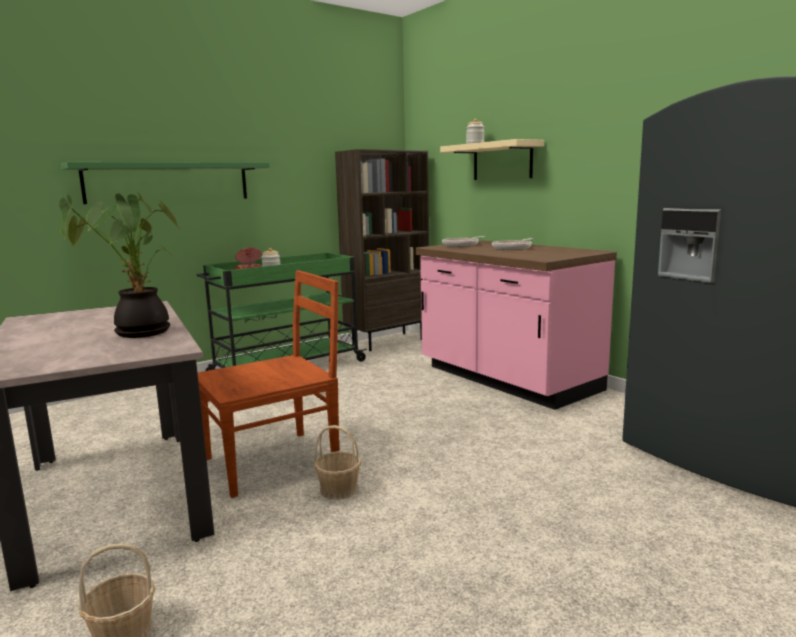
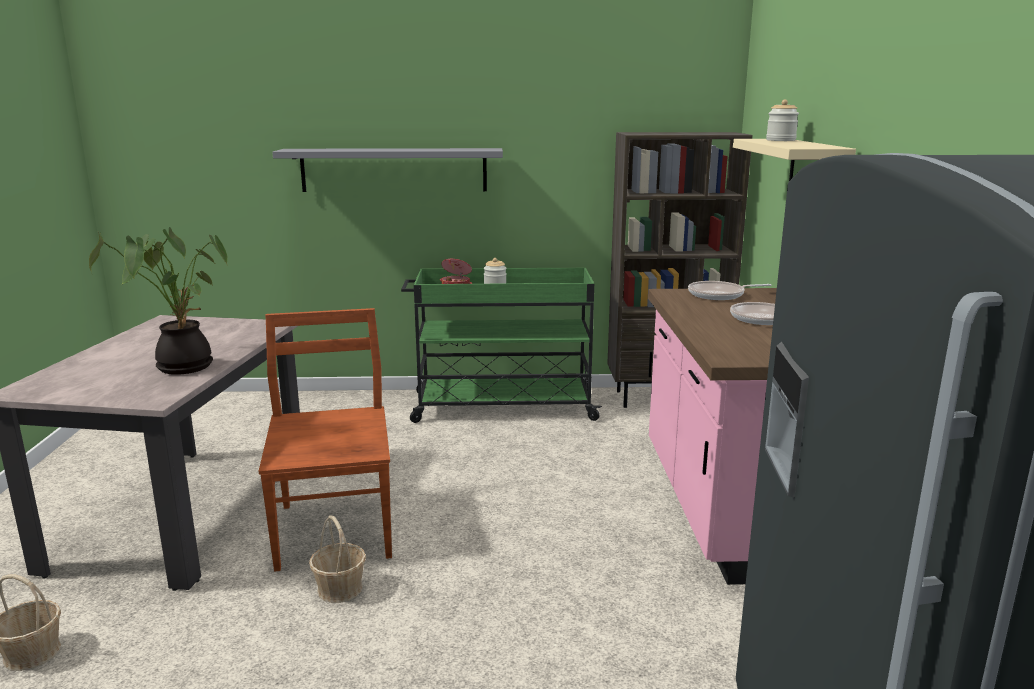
camera: 35 degrees right, 5 degrees up
(169, 182) = (394, 170): green shelf -> grey shelf
(274, 461) = (335, 528): brown chair -> brown chair turned 105 degrees counterclockwise

